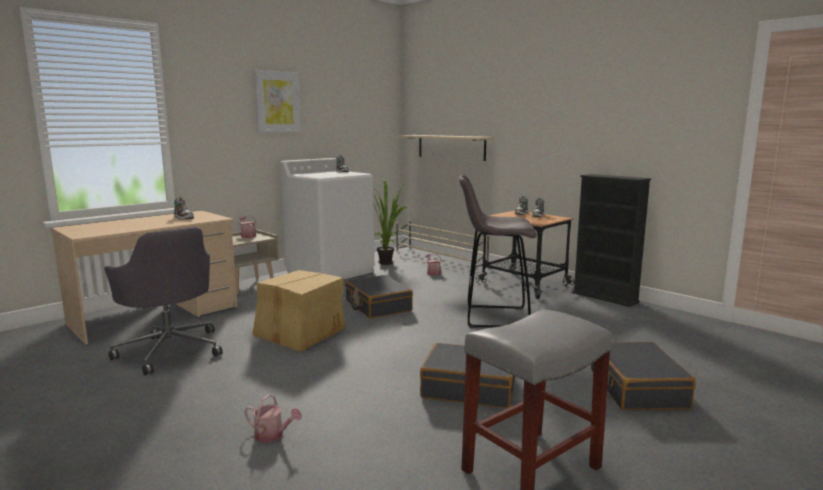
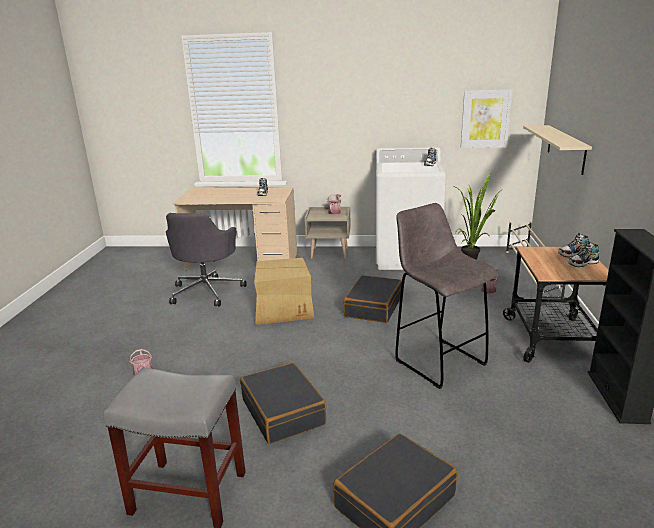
camera: 50 degrees right, 10 degrees up
(277, 102) = (379, 92): picture -> picture (485, 119)

